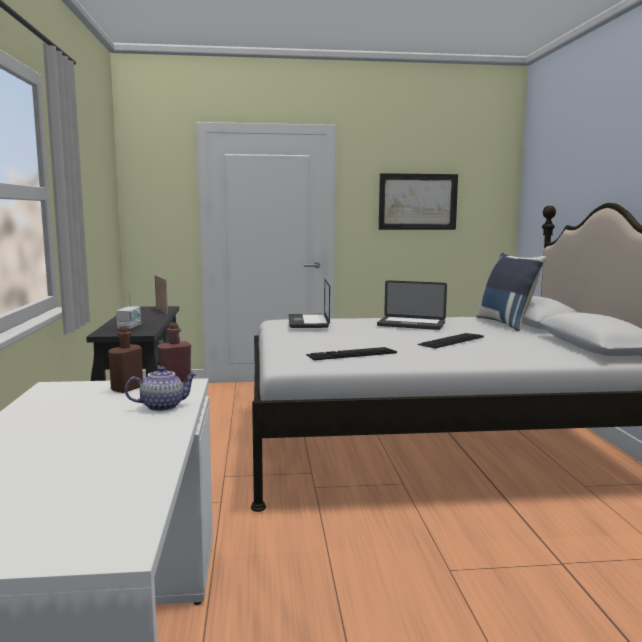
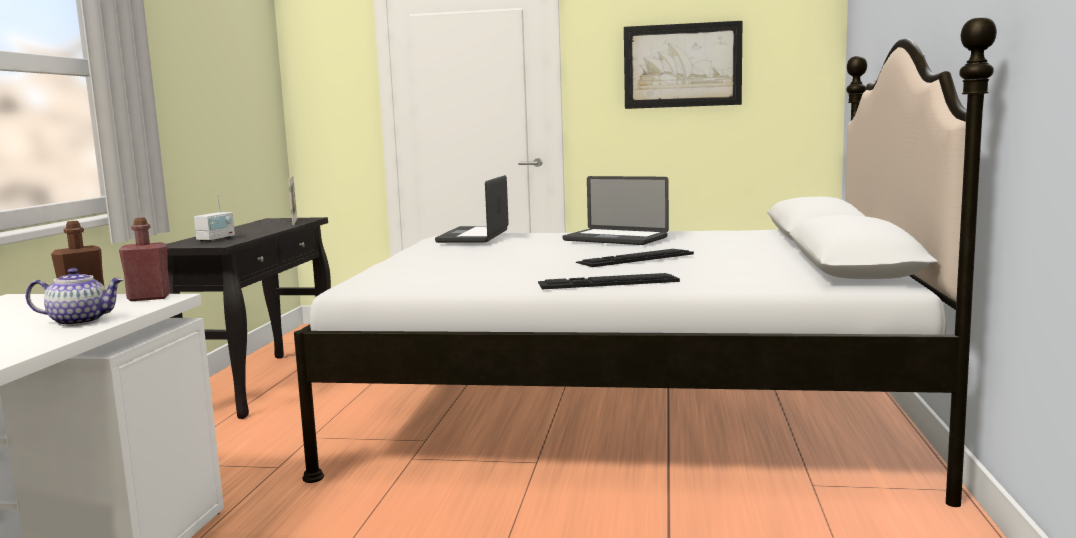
camera: 15 degrees right, 0 degrees up
(351, 354) = (462, 272): keyboard -> keyboard (607, 282)
(507, 323) = (769, 238): blue pillow -> none

